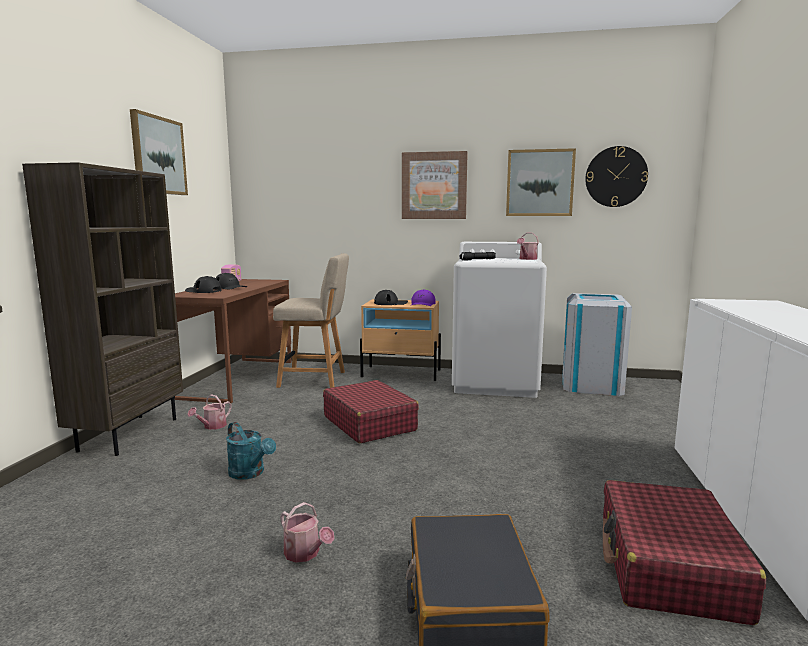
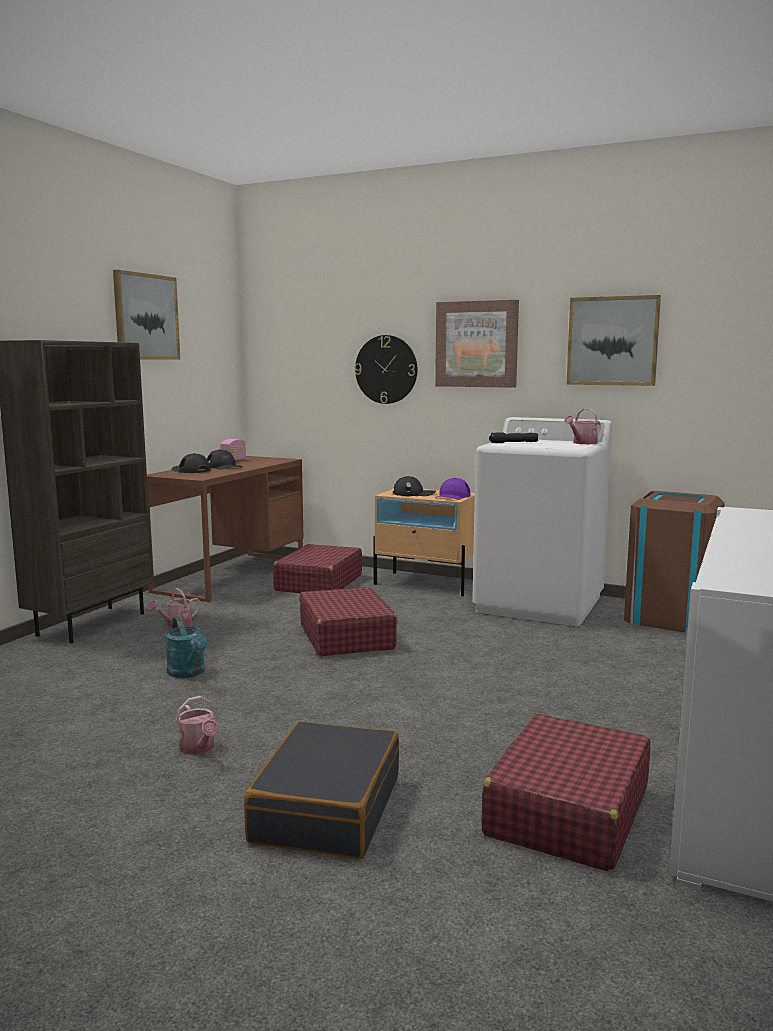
camera: 15 degrees right, 0 degrees up
(316, 379) = (318, 583): beige chair -> red suitcase
(591, 385) = (670, 618): grey trash can -> brown trash can
(616, 177) = (717, 333): wall clock -> wall clock (386, 369)

